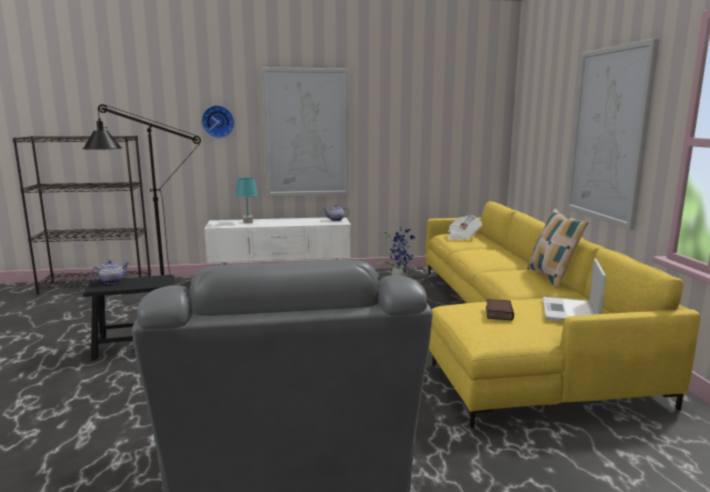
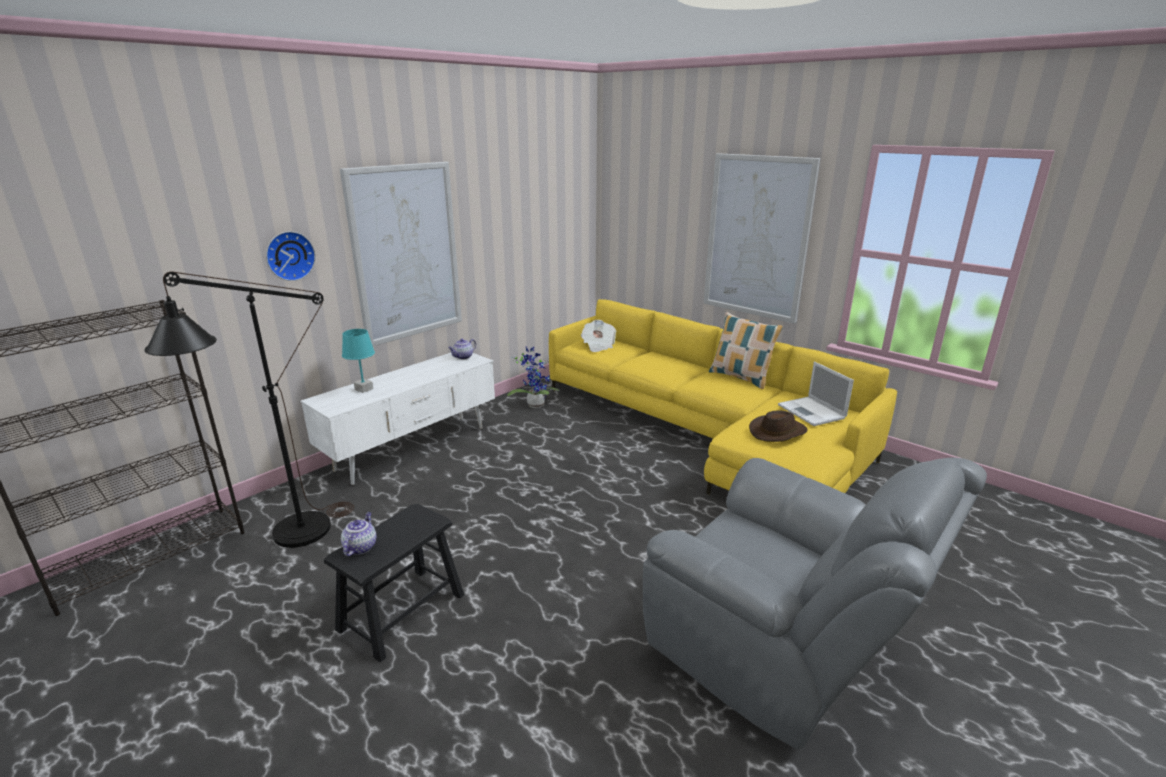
camera: 40 degrees left, 10 degrees up
(497, 313) = (778, 432): book -> brown hat

